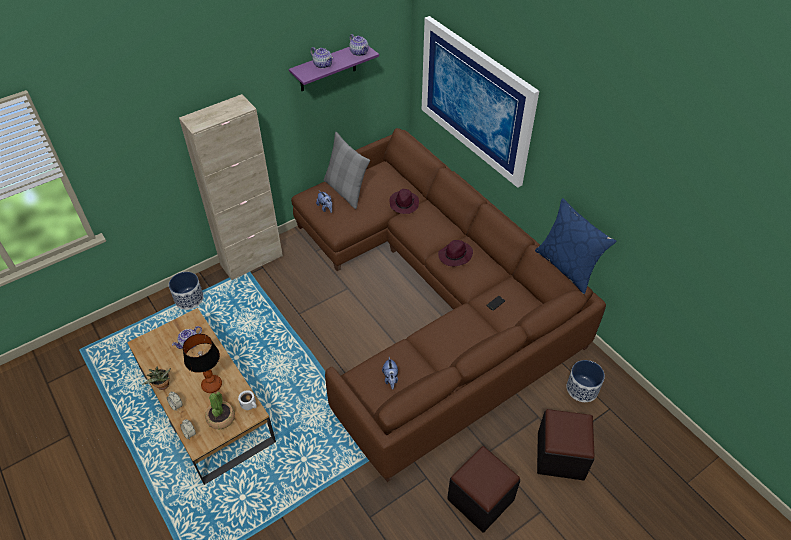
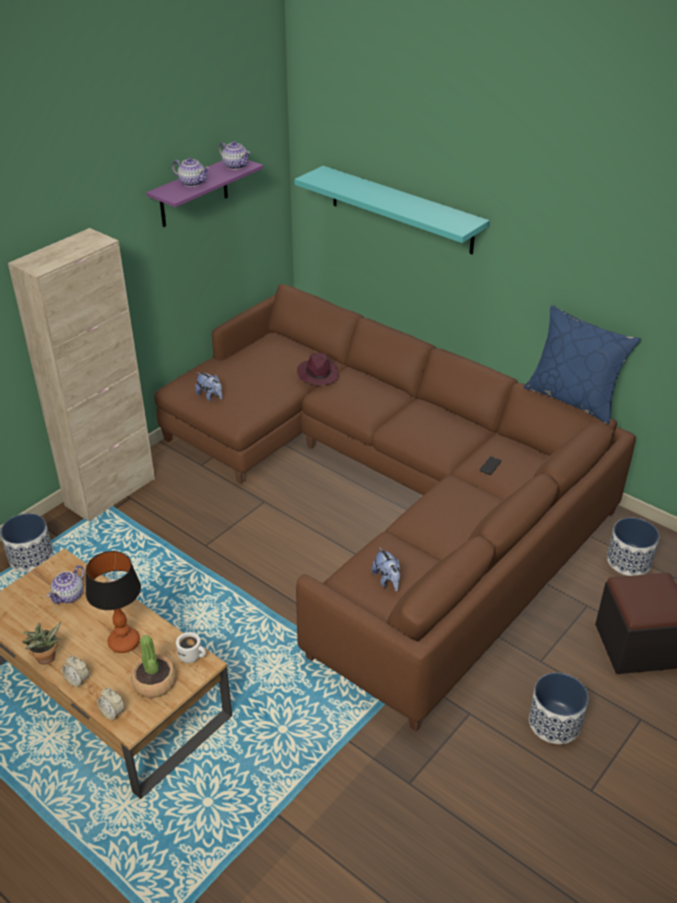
camera: 15 degrees left, 10 degrees down
(346, 191) = (231, 372): grey pillow -> none
(455, 256) = (413, 422): purple hat -> none
(475, 100) = (401, 210): picture -> turquoise shelf
(480, 499) = (554, 723): black ottoman -> planter

